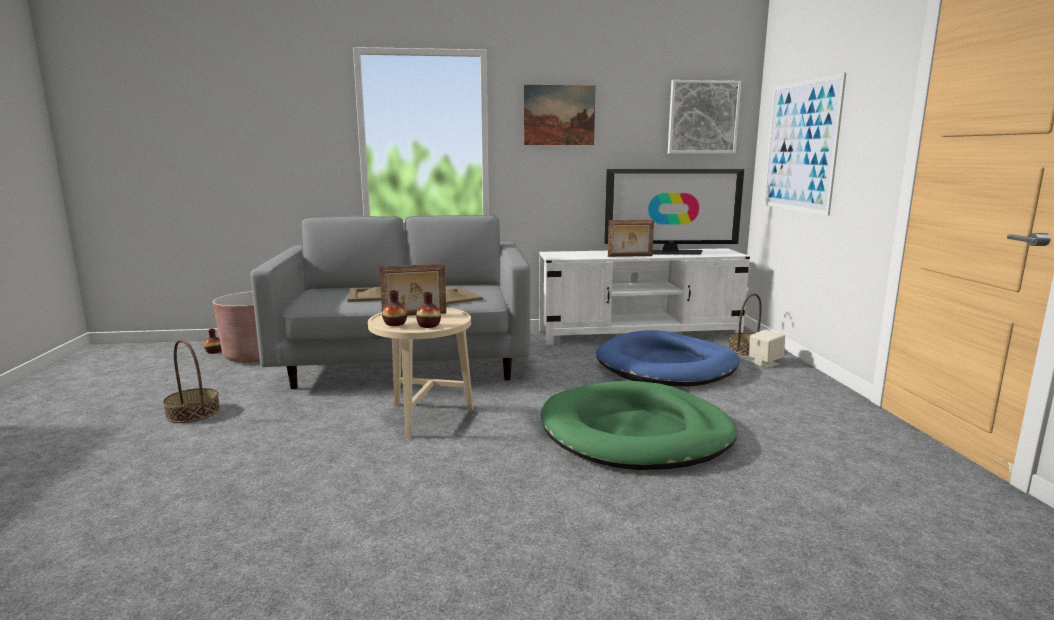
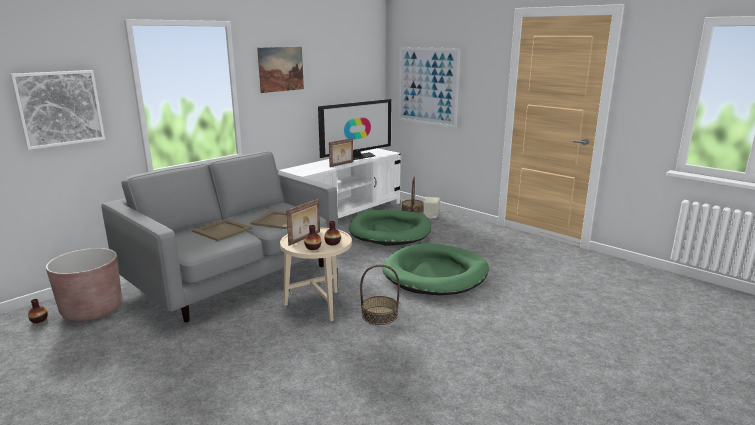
camera: 40 degrees left, 5 degrees up
(193, 413) = (143, 367): basket -> basket (379, 315)
(666, 366) = (390, 231): blue dog bed -> green dog bed
(703, 117) = (359, 65): picture -> picture (59, 108)

